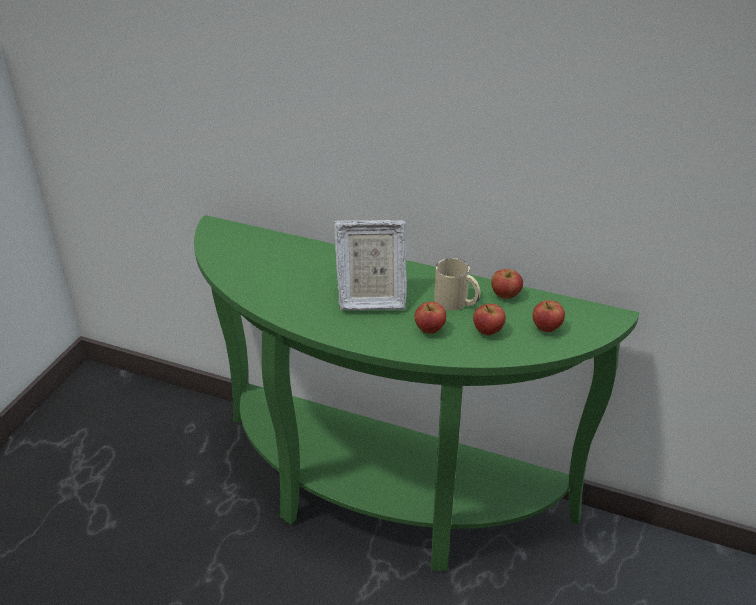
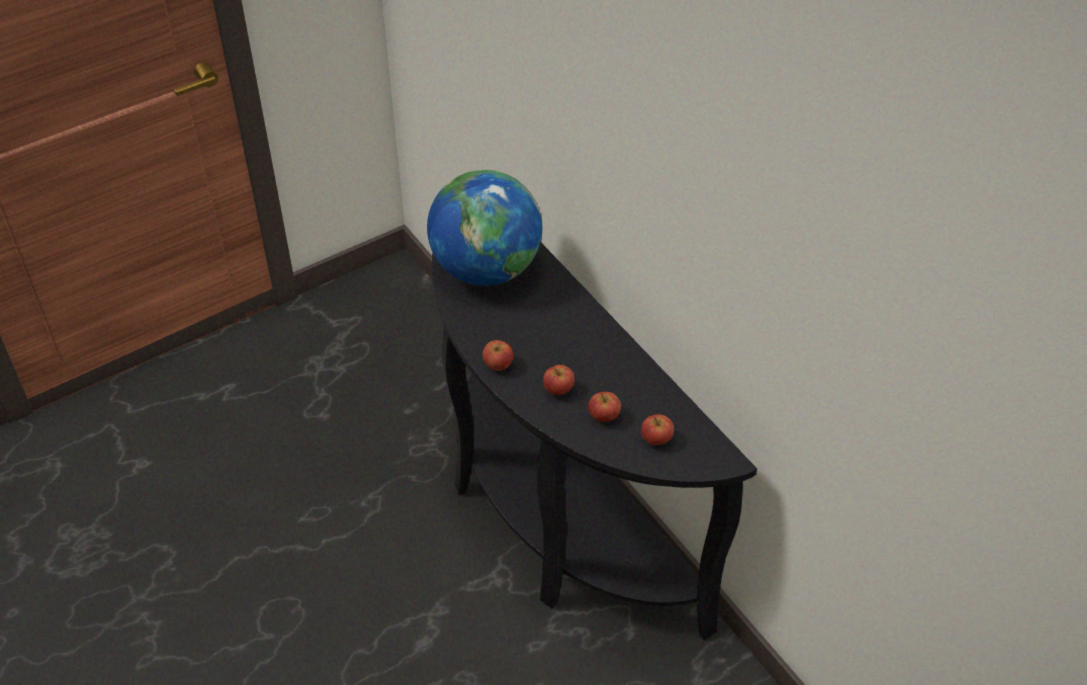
camera: 35 degrees right, 10 degrees up
(272, 271) = (486, 269): none -> globe
(370, 298) = (539, 336): picture frame -> none
(381, 498) = (551, 515): green console table -> black console table
(457, 302) = (606, 376): beige mug -> none
(505, 295) = (655, 390): apple -> apple (498, 365)

